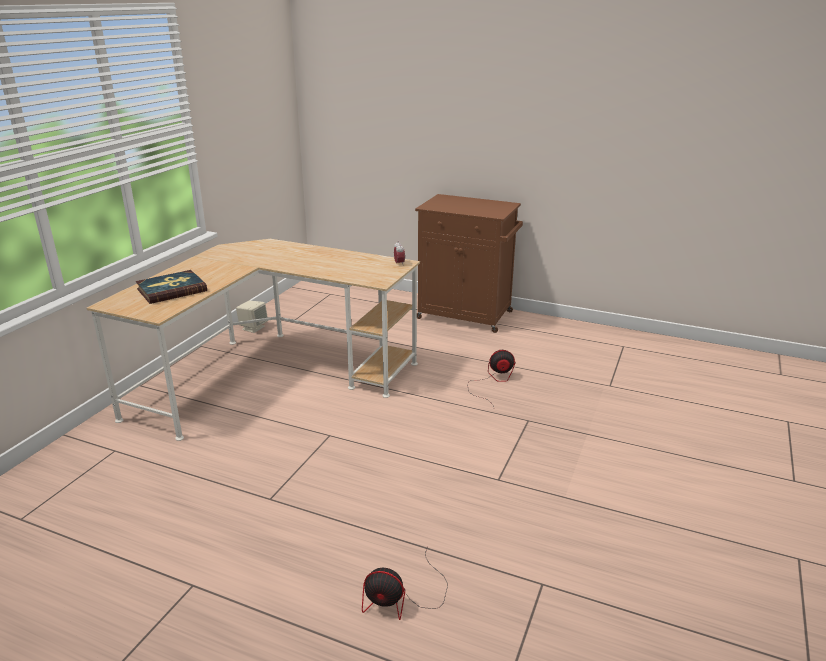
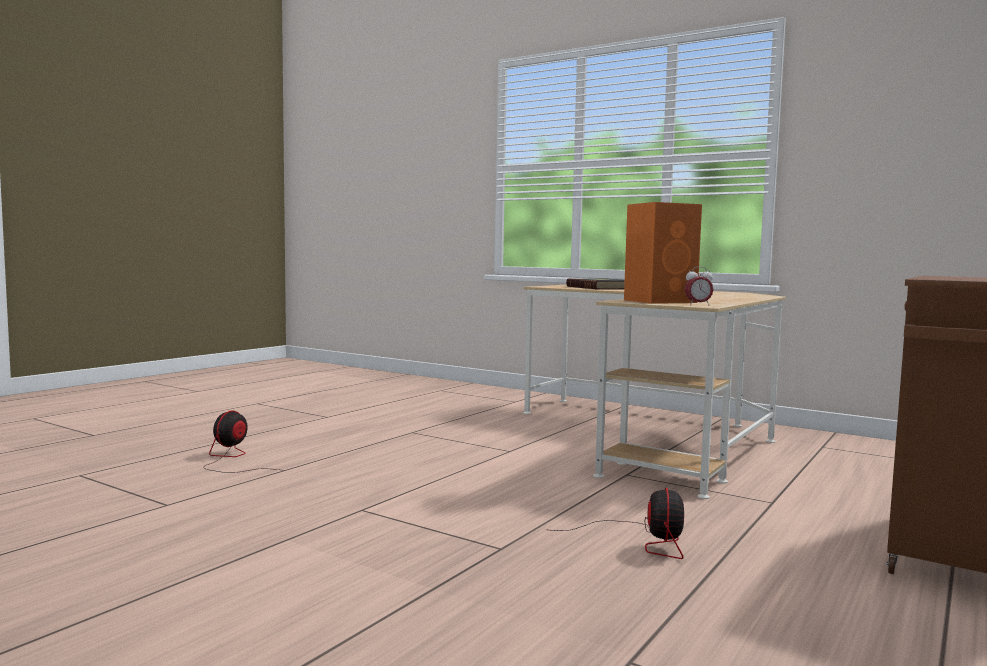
camera: 100 degrees right, 20 degrees down
(253, 327) = (789, 432): beige speaker -> none
(371, 271) = (661, 301): none -> orange speaker

